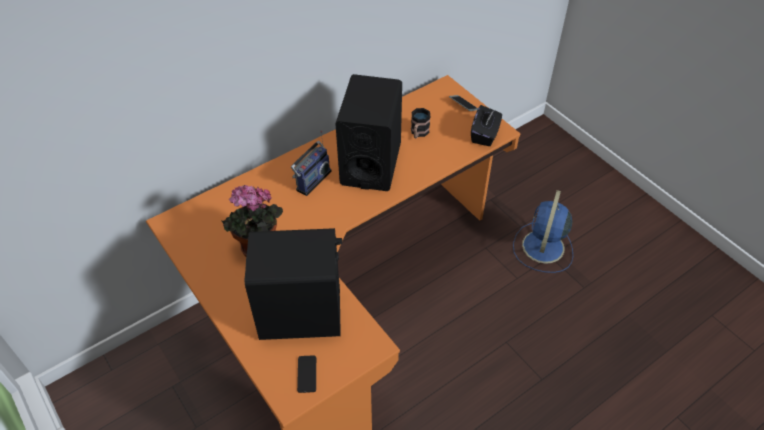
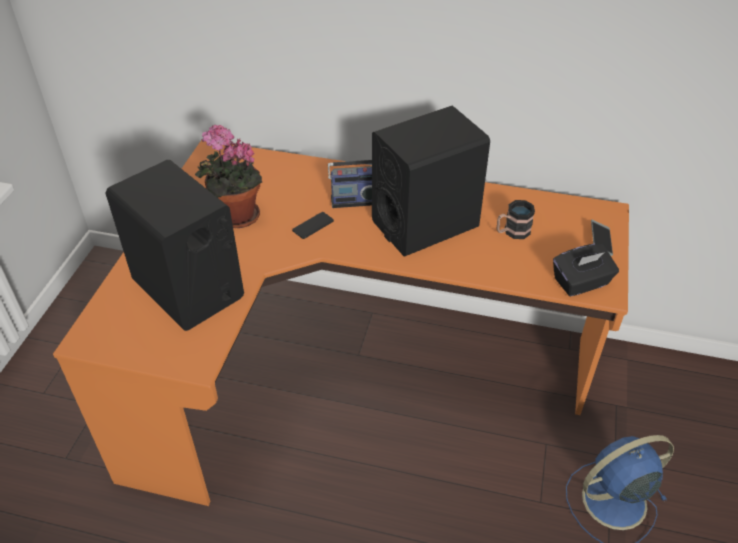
camera: 50 degrees right, 5 degrees down
(307, 374) = (122, 334): phone -> phone (313, 226)

